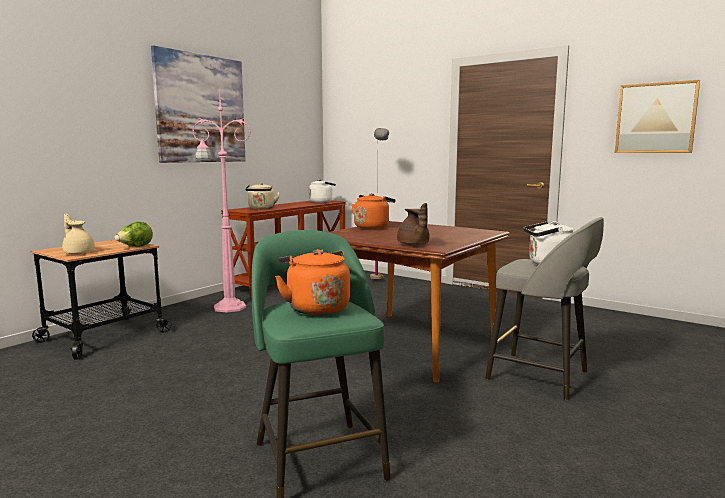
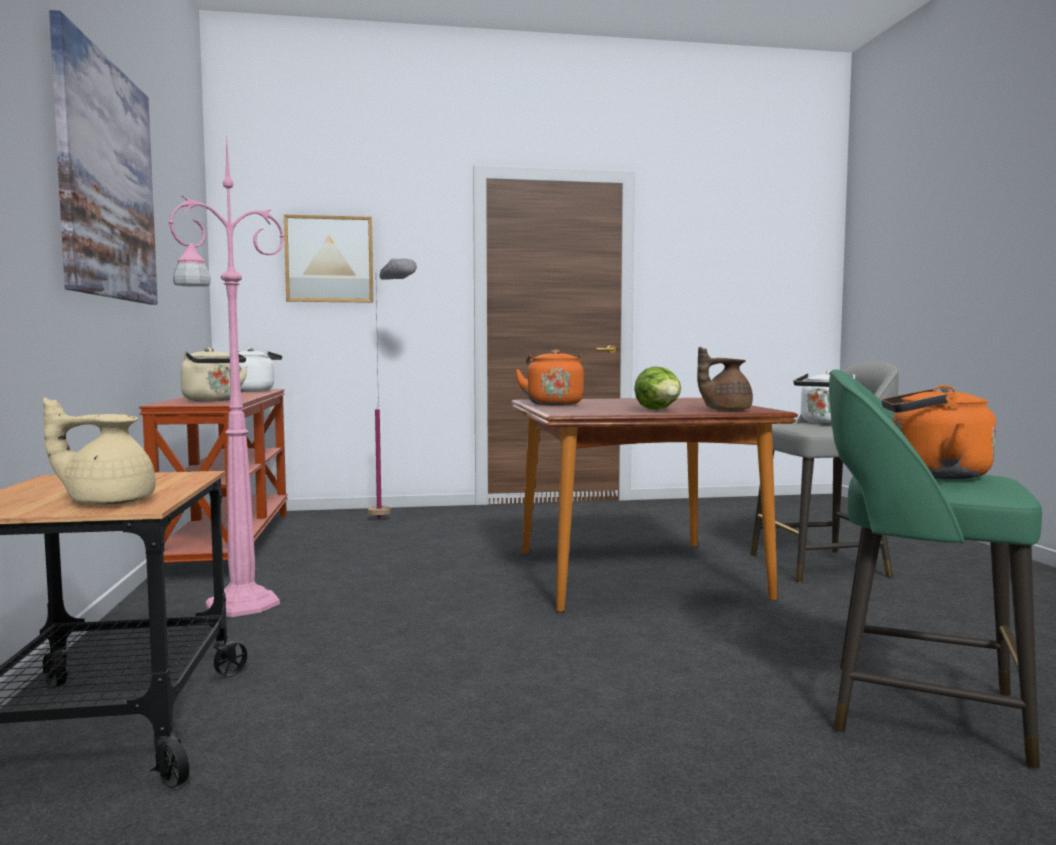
camera: 45 degrees left, 5 degrees down
(135, 247) = (189, 478): lettuce -> lettuce (658, 410)
(413, 245) = (724, 410): brown teapot -> brown teapot turned 135 degrees clockwise
(655, 118) = (731, 268): picture -> picture (329, 259)

